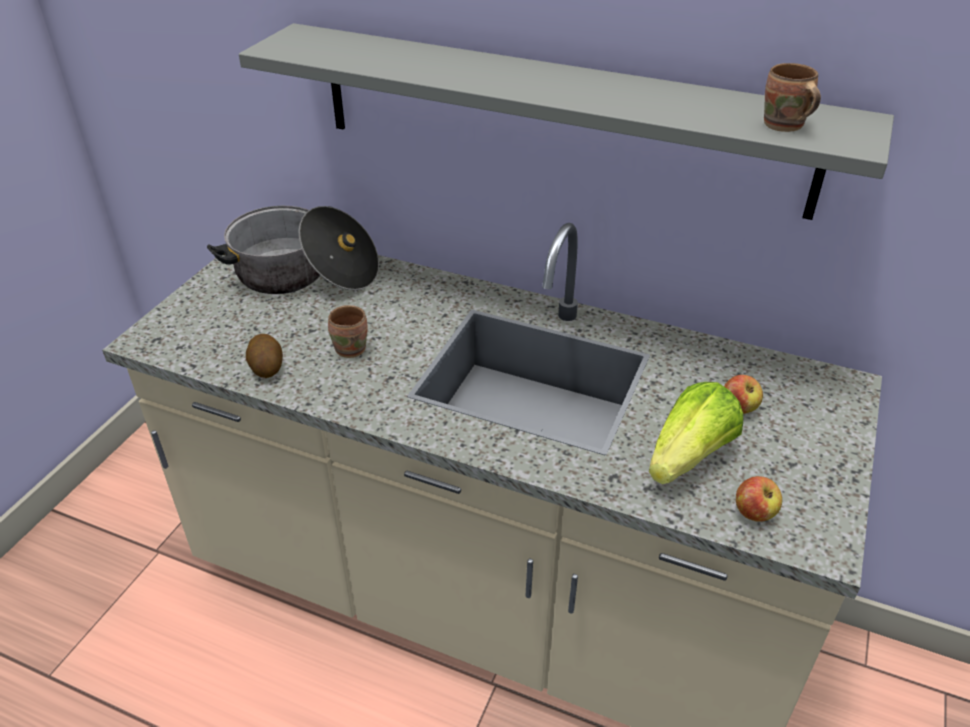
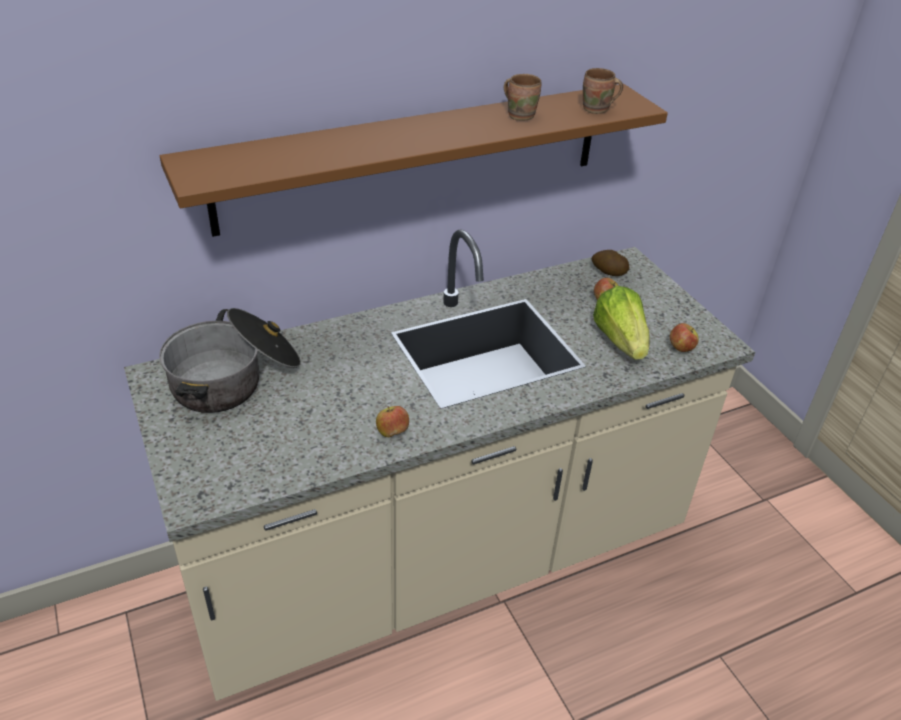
camera: 50 degrees left, 0 degrees up
(266, 367) = (321, 453): potato -> potato (608, 272)
(338, 388) = (392, 432): none -> apple
(352, 348) = (358, 403): brown mug -> brown mug (520, 115)
(557, 118) = (414, 157): grey shelf -> brown shelf

